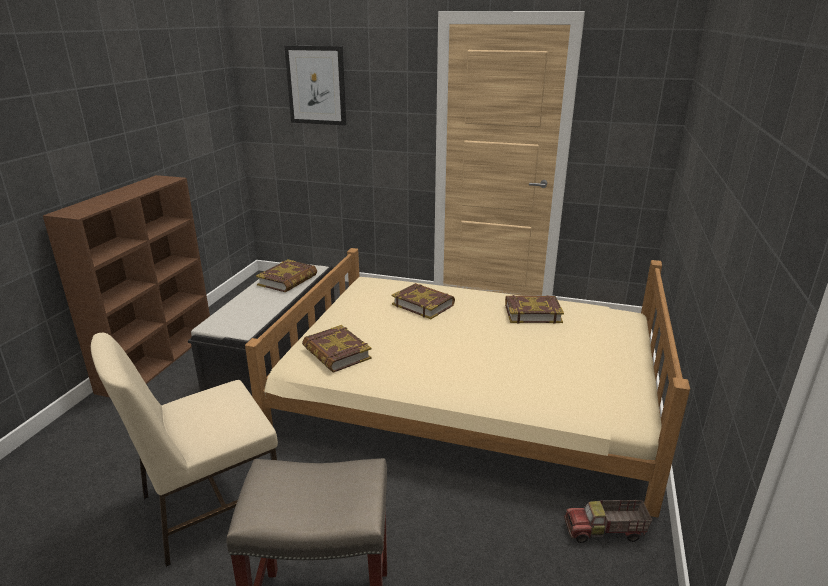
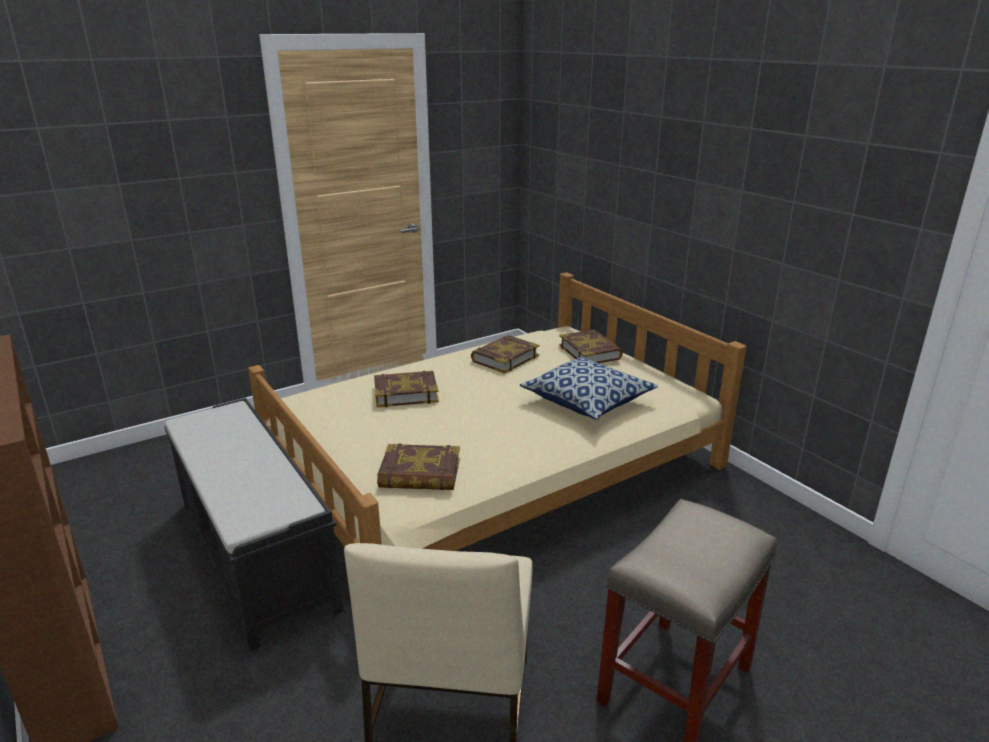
camera: 50 degrees left, 0 degrees up
(288, 280) = (227, 435): book -> book (590, 352)
(316, 85) = (80, 151): picture -> none
(528, 372) = (587, 402): none -> pillow
(605, 532) = (719, 495): toy truck -> none

